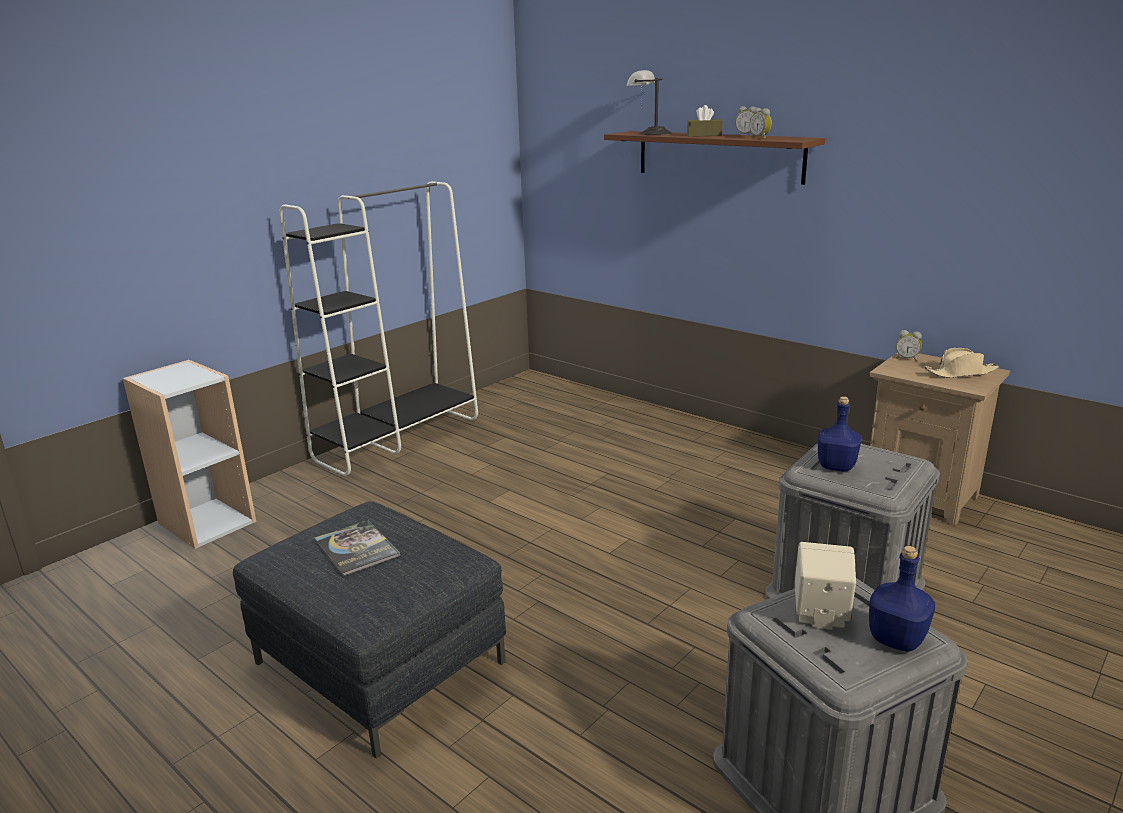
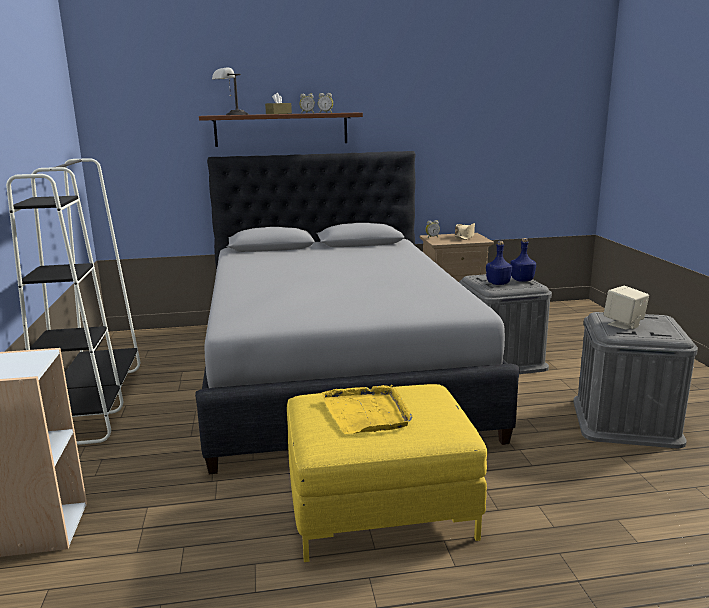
camera: 50 degrees left, 5 degrees down
(356, 548) = (367, 412): book -> yellow tray
(380, 662) = (380, 506): grey ottoman -> yellow ottoman
(625, 503) = (336, 371): none -> grey bed
(896, 638) = (656, 320): blue bottle -> blue bottle (521, 280)

